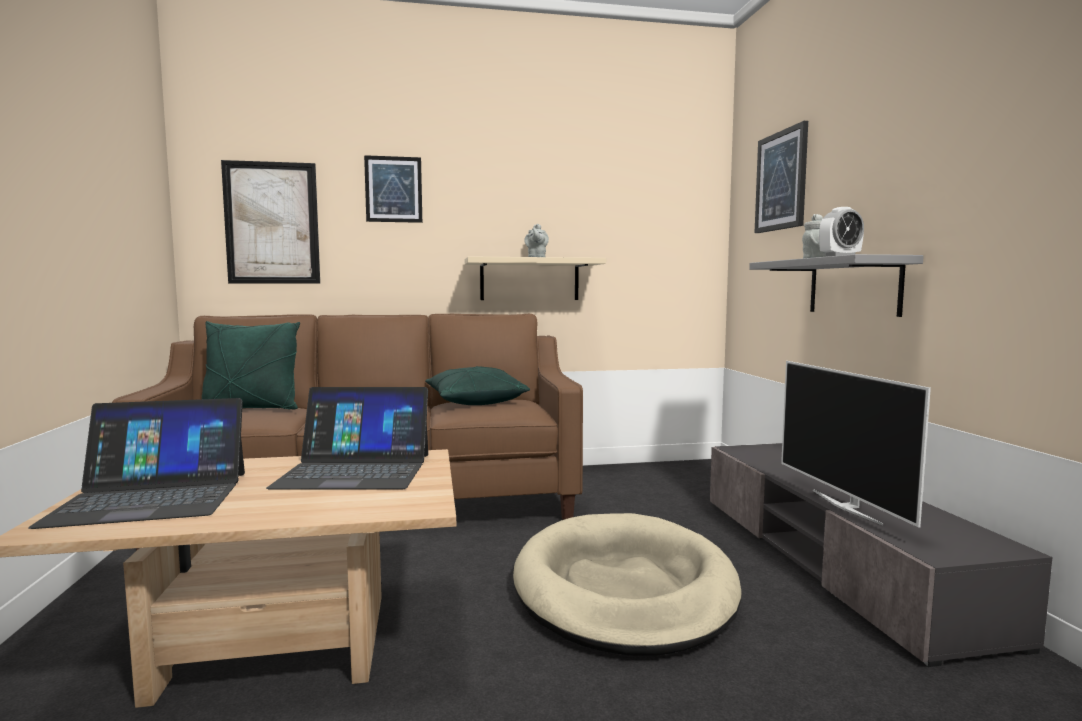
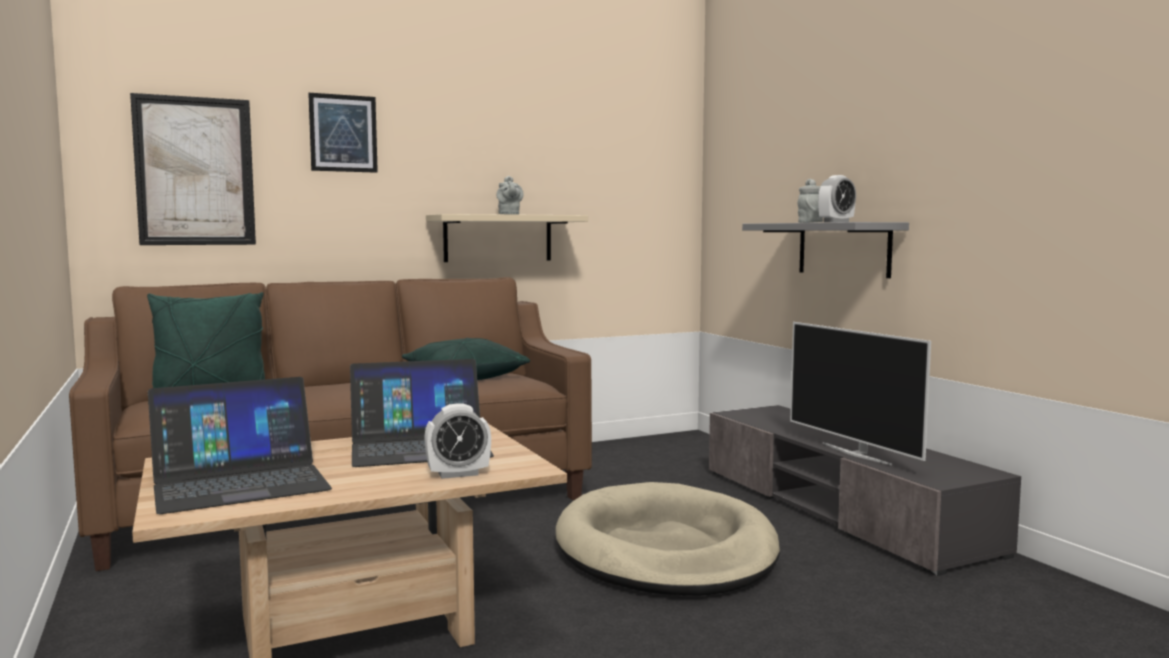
camera: 15 degrees left, 0 degrees up
(348, 507) = (458, 474): none -> alarm clock
(781, 181) = (764, 139): picture -> none

